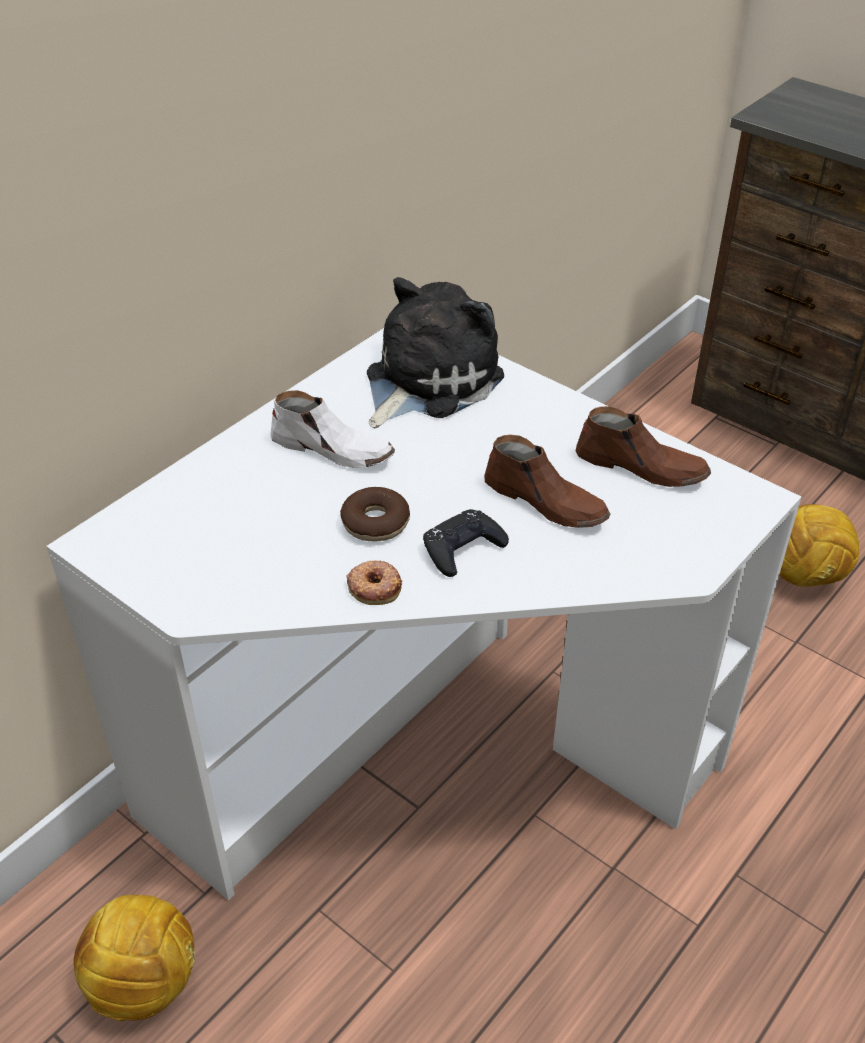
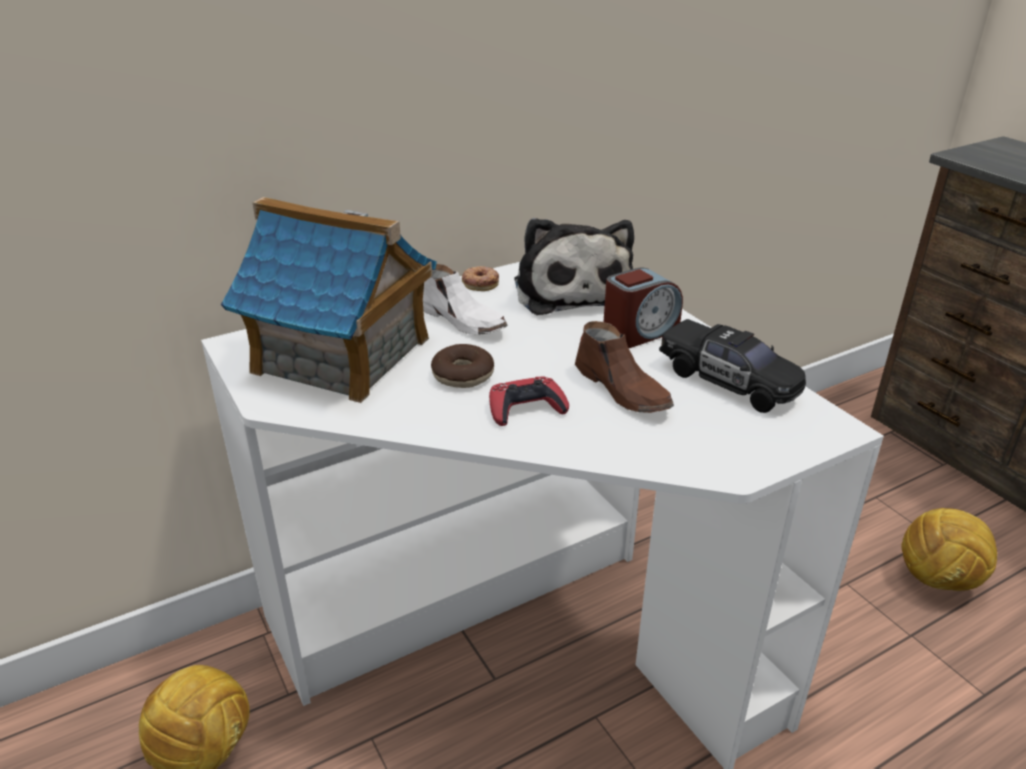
camera: 20 degrees right, 10 degrees down
(229, 529) = (342, 356): none -> toy house
(374, 586) = (431, 419): donut -> donut (480, 282)
(427, 381) = (569, 290): plush toy -> plush toy turned 105 degrees clockwise
(463, 549) = (526, 408): black game controller -> red game controller
(527, 424) = (639, 332): none -> alarm clock
(641, 466) = (729, 381): brown shoe -> black toy car

